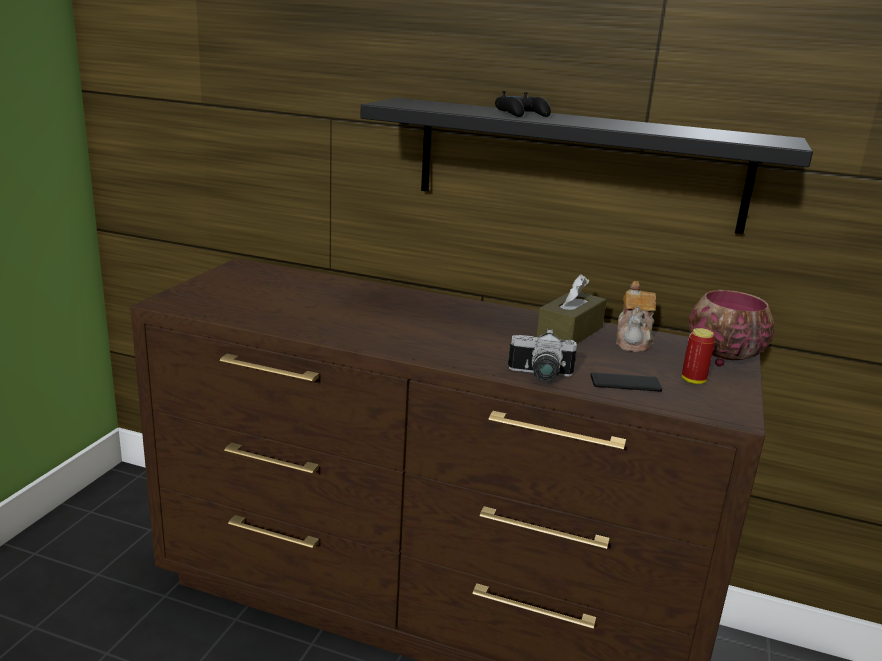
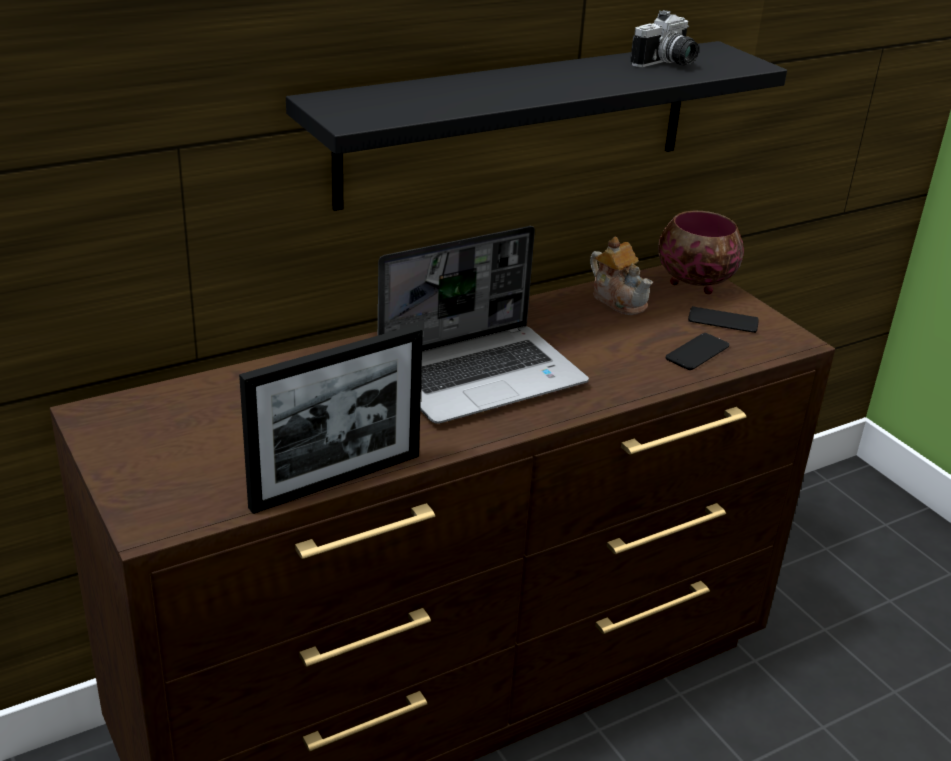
camera: 50 degrees left, 10 degrees up
(268, 326) = (336, 481): none -> picture frame
(448, 329) = (483, 375): none -> laptop
(522, 114) = (494, 88): black game controller -> none
(540, 376) = (642, 384): camera -> camera (667, 64)
(570, 332) = (565, 318): brown tissue box -> none
(693, 381) = (723, 321): can -> phone

